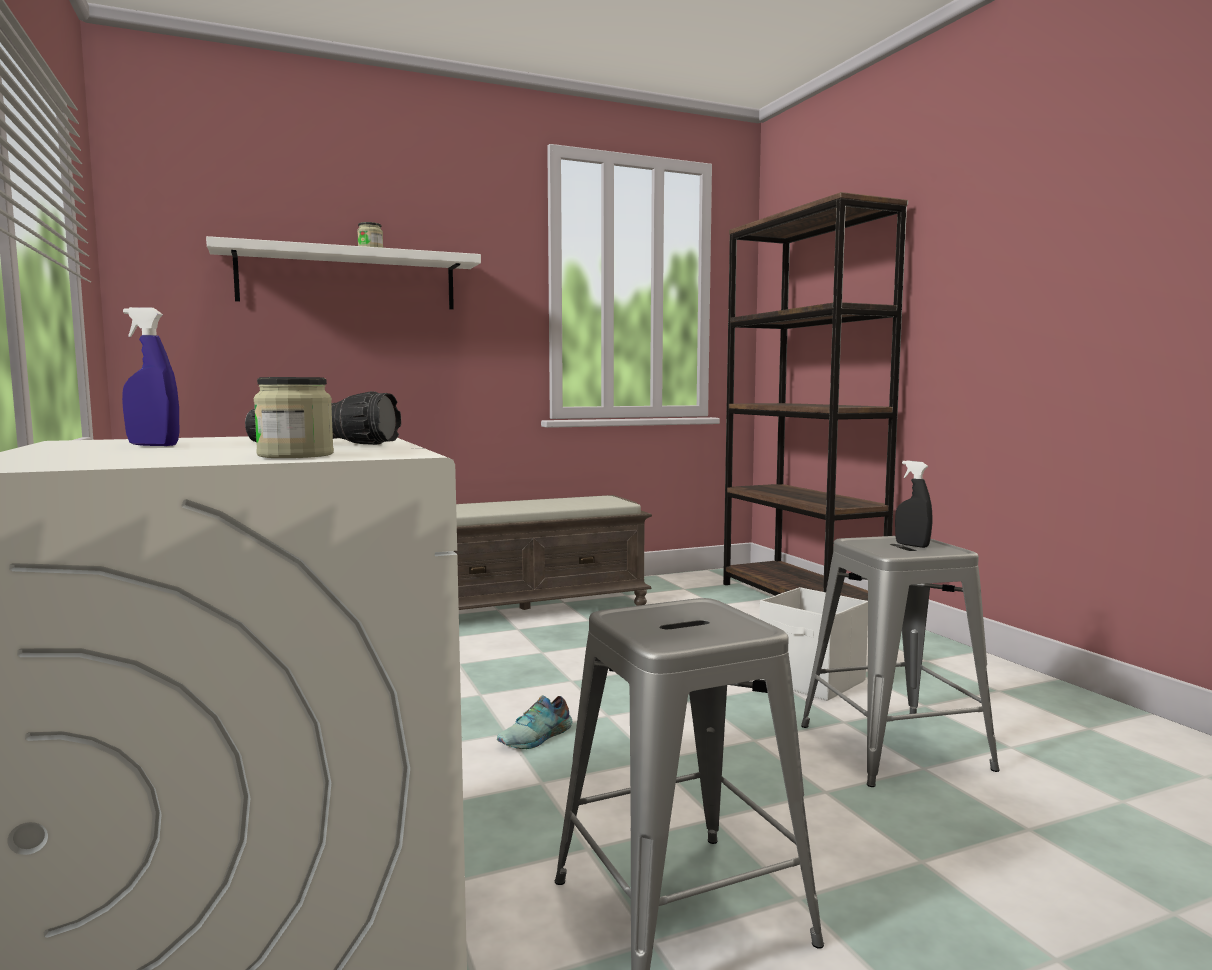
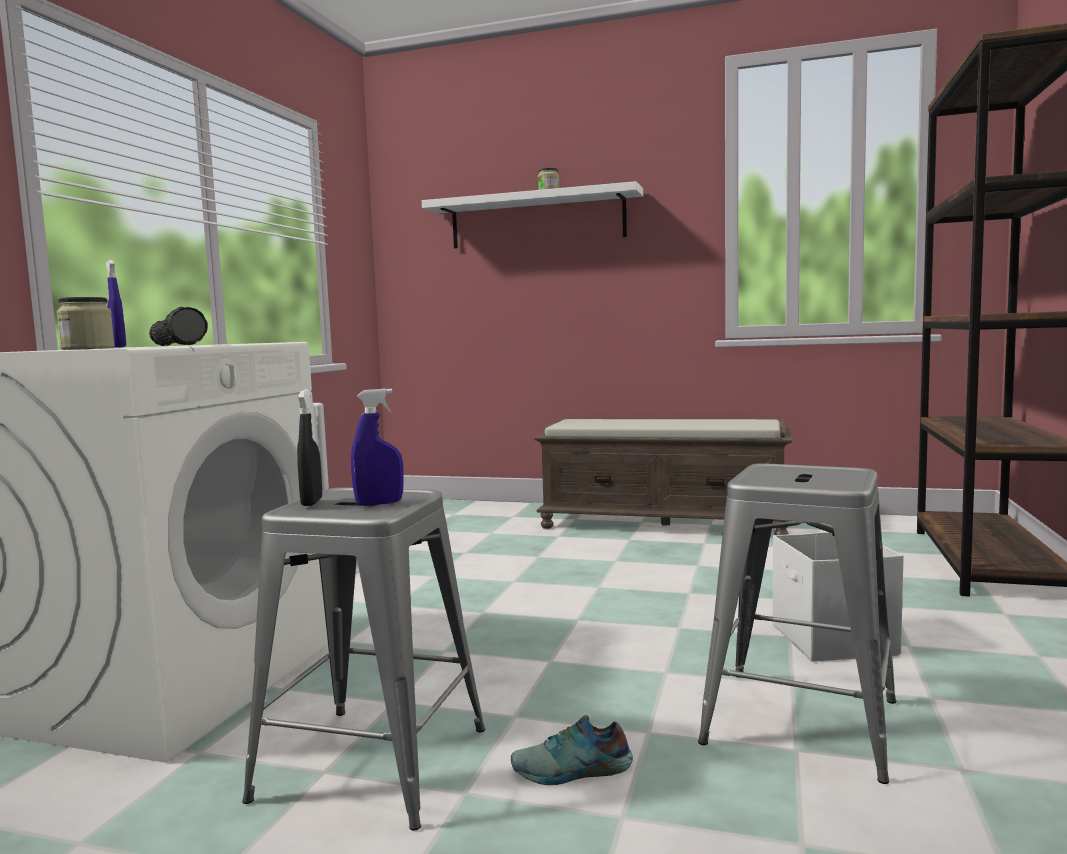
camera: 40 degrees right, 0 degrees up
(537, 737) = (497, 620): shoe -> shoe (572, 770)
(718, 619) = (379, 503): none -> blue spray bottle
(912, 545) = (818, 477): black spray bottle -> black spray bottle (312, 502)

